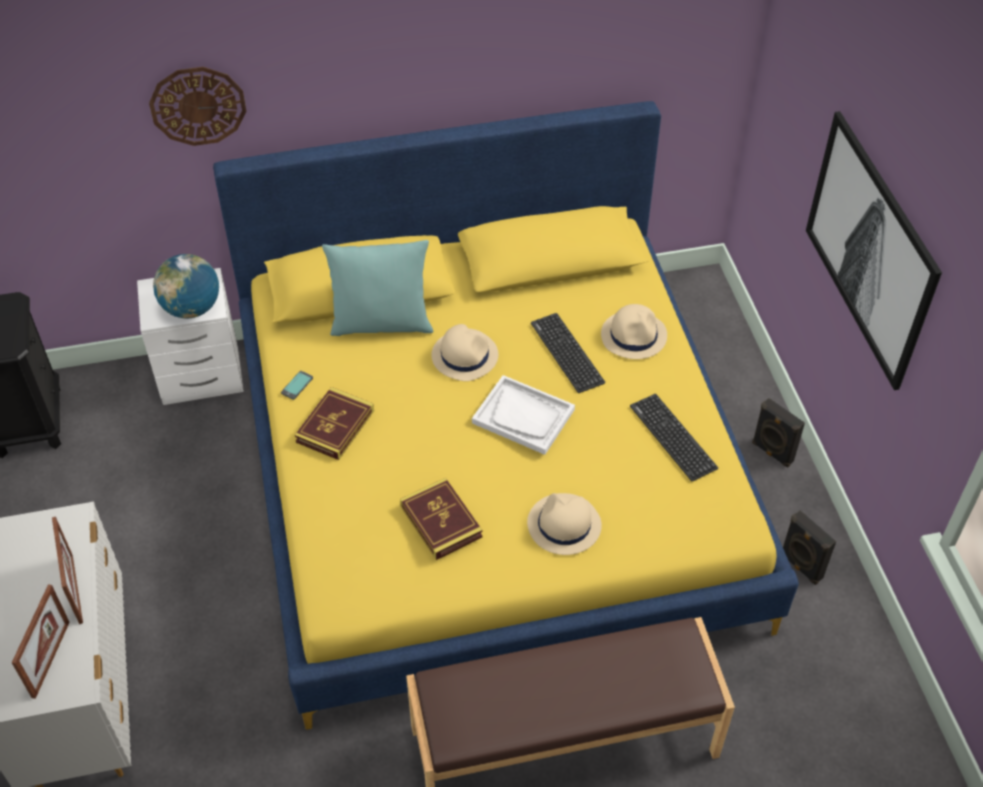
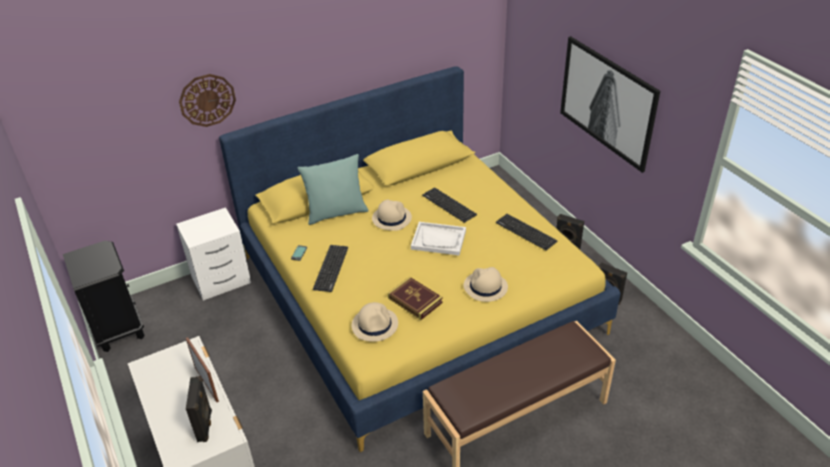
camera: 15 degrees left, 10 degrees down
(51, 659) = (205, 425): picture frame -> black speaker
(192, 308) = (216, 230): globe -> none
(335, 426) = (331, 268): book -> keyboard
(634, 335) = (482, 190): beige hat -> beige hat (375, 324)

